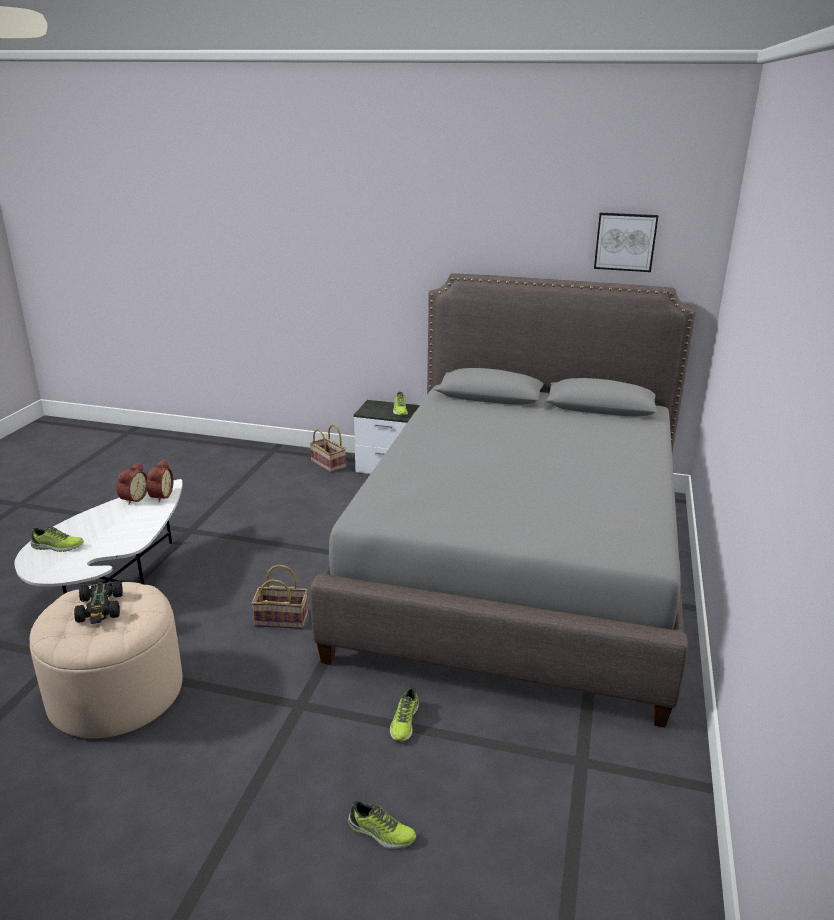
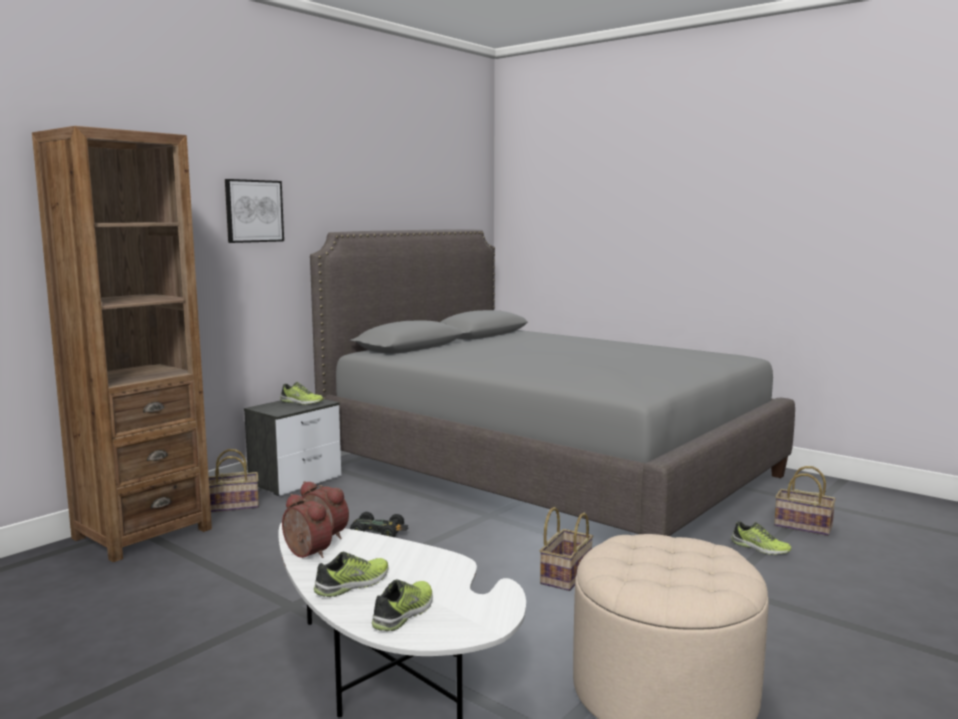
camera: 65 degrees left, 15 degrees down
(100, 608) = (661, 561): black toy car -> black toy car (378, 532)
(266, 455) = (142, 533): none -> brown bookcase
(381, 833) = (899, 578): shoe -> shoe (353, 584)
(489, 750) = (801, 526): none -> basket
(625, 242) = (441, 194): picture -> picture (253, 211)

